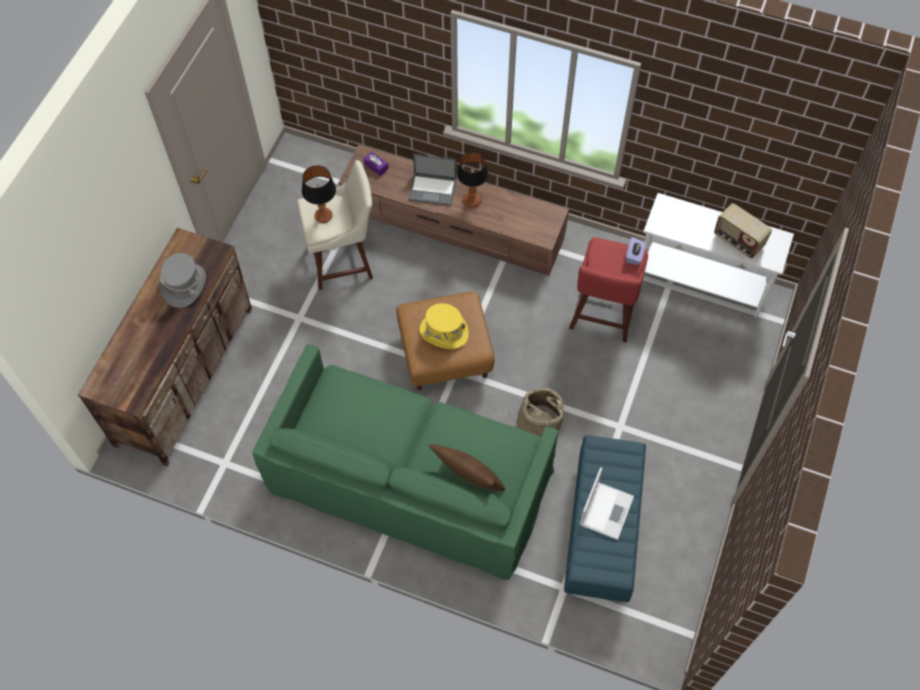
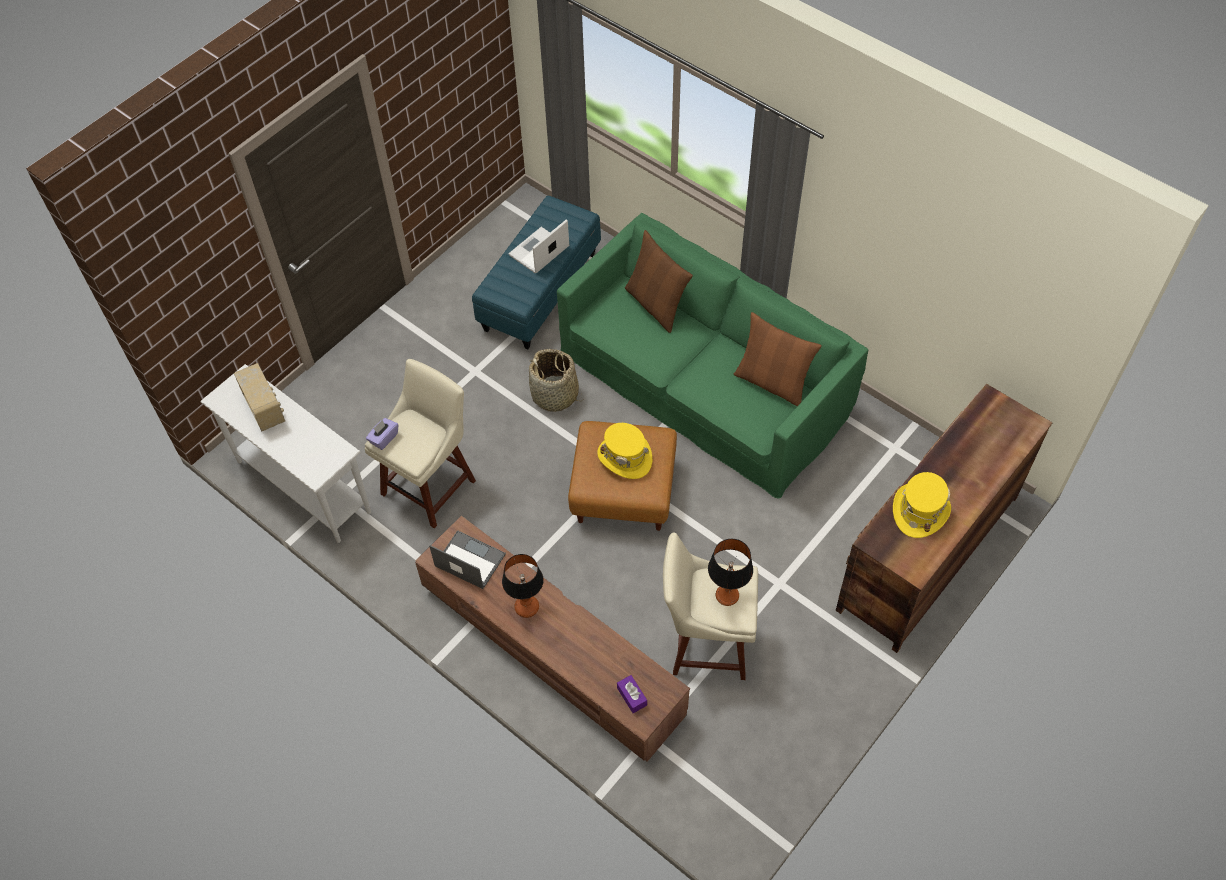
camera: 160 degrees left, 5 degrees down
(184, 285) = (919, 511): grey hat -> yellow hat
(337, 428) = (772, 383): none -> brown pillow
(433, 189) = (569, 638): laptop -> laptop (469, 560)
(602, 315) = (431, 484): red stool -> beige stool

